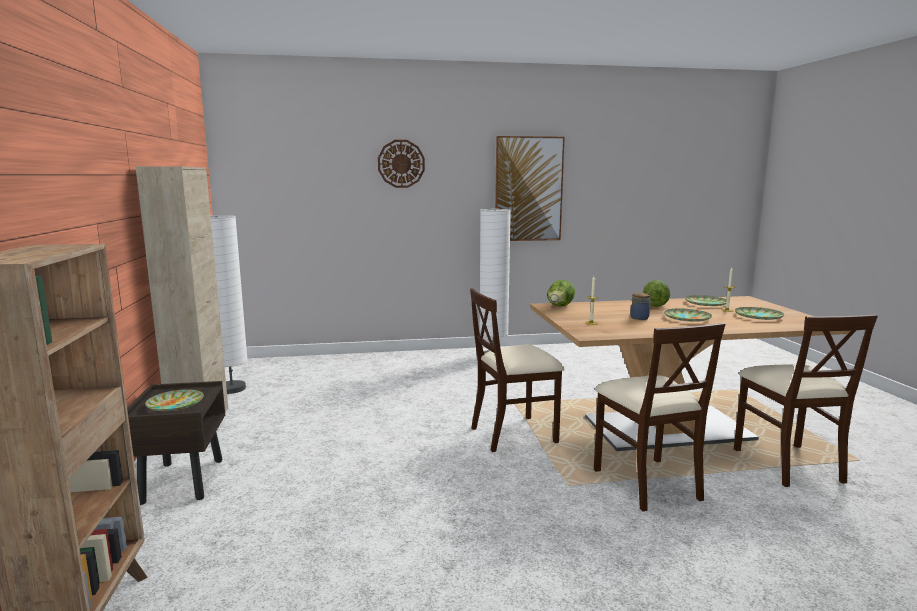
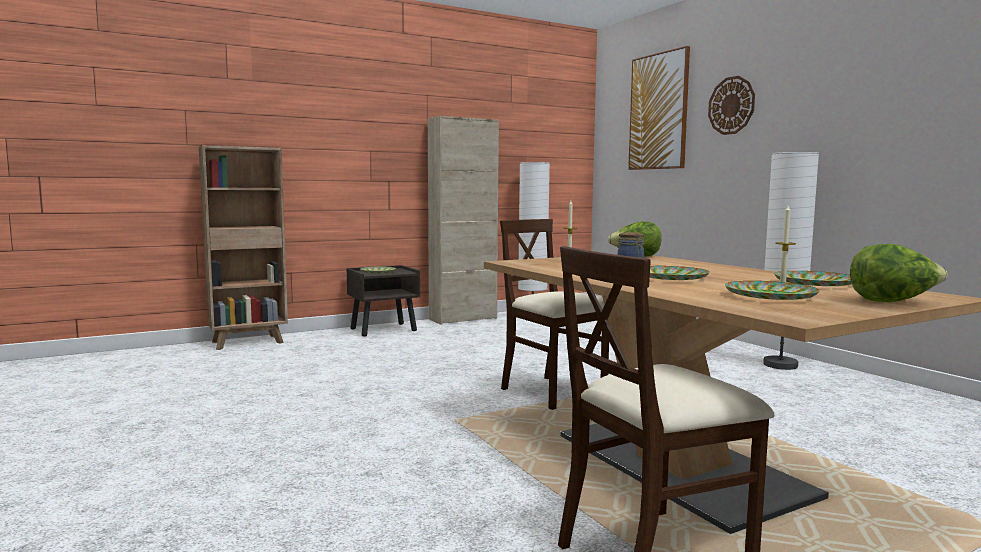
camera: 70 degrees right, 5 degrees down
(528, 189) = (892, 123): picture -> picture (659, 111)
(647, 483) = (490, 454): beige chair -> none
(655, 305) = (734, 272): lettuce -> lettuce (893, 302)

